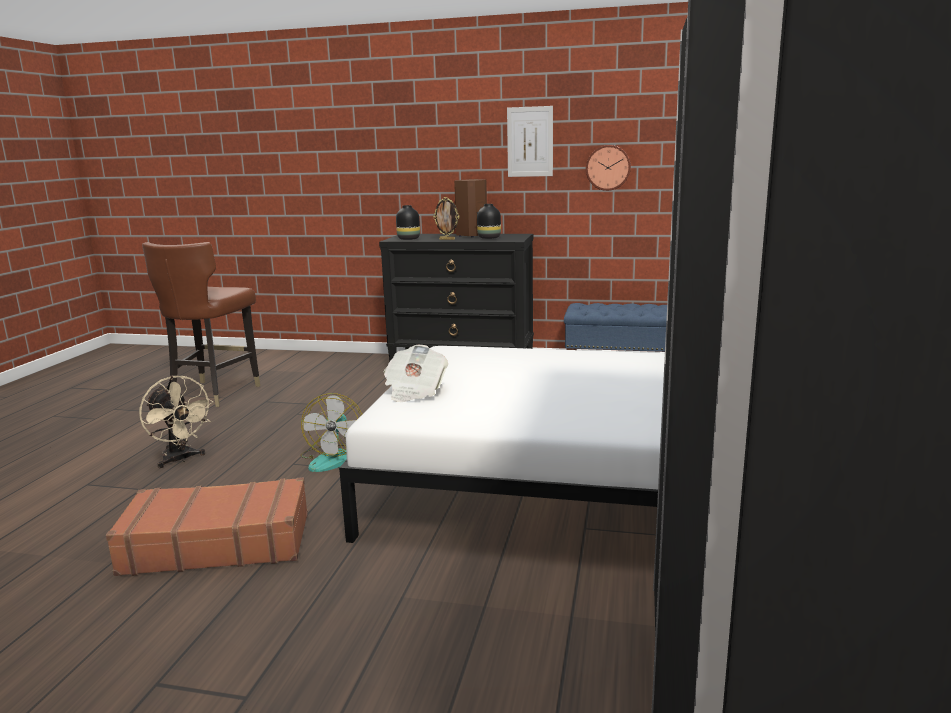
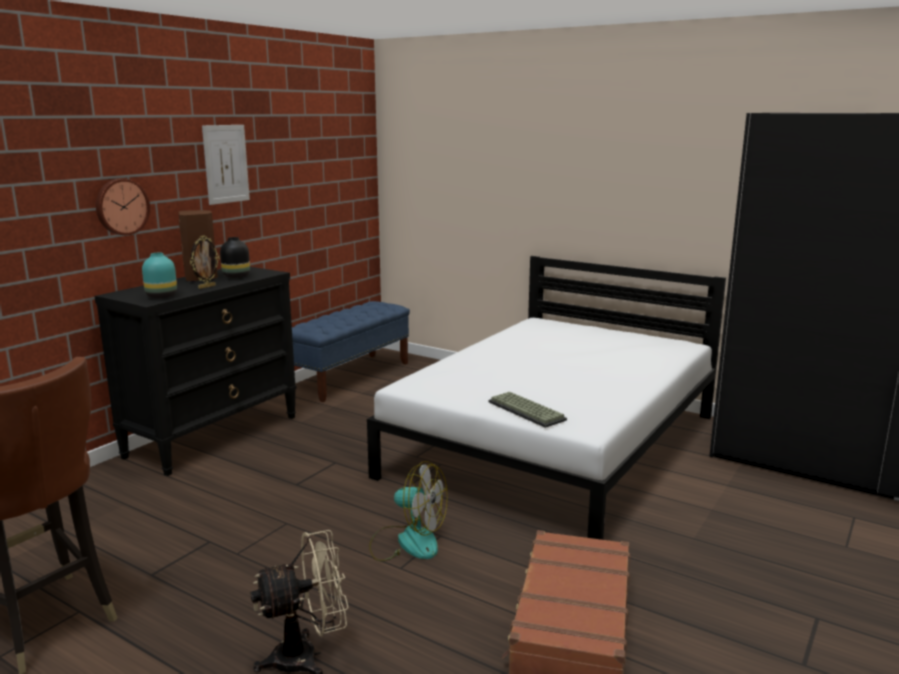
camera: 70 degrees left, 0 degrees up
(409, 239) = (162, 296): black vase -> turquoise vase
(414, 391) = (528, 411): newspaper -> keyboard
(608, 167) = (290, 187): wall clock -> wall clock (121, 206)

